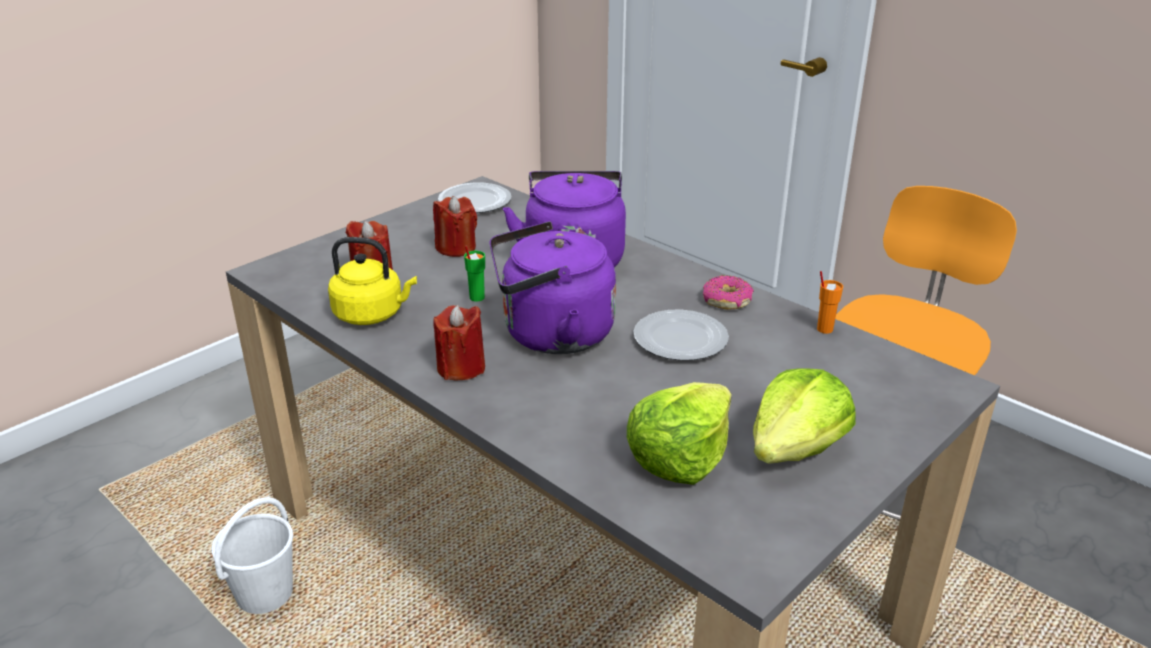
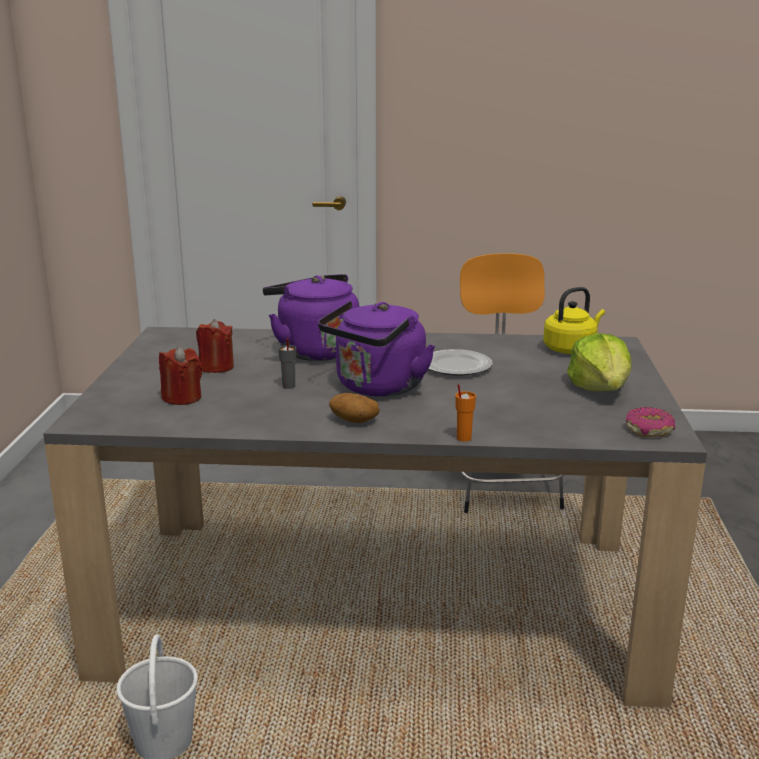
camera: 40 degrees left, 10 degrees down
(372, 314) = (231, 416): yellow kettle -> yellow kettle (571, 349)
(461, 368) = (353, 420): red candle -> potato
(476, 202) = (176, 341): plate -> none
(476, 297) = (288, 386): green cup -> grey cup
(679, 457) = (555, 412): lettuce -> none
(727, 301) = (446, 343): donut -> donut (649, 430)
(824, 329) = (520, 339): orange cup -> orange cup (463, 438)

